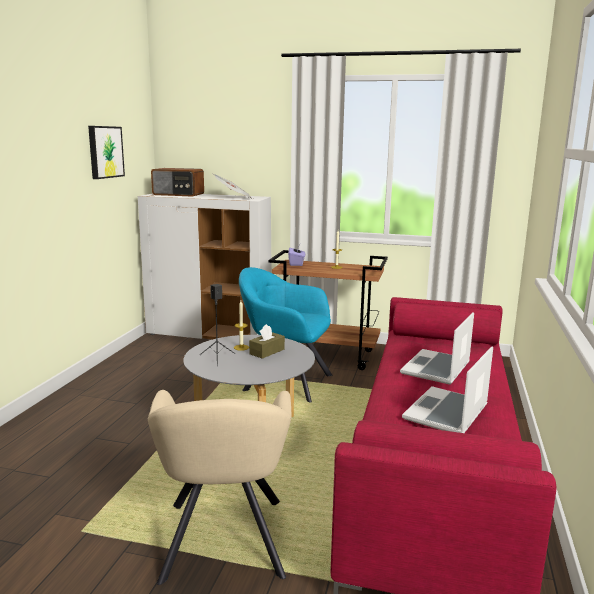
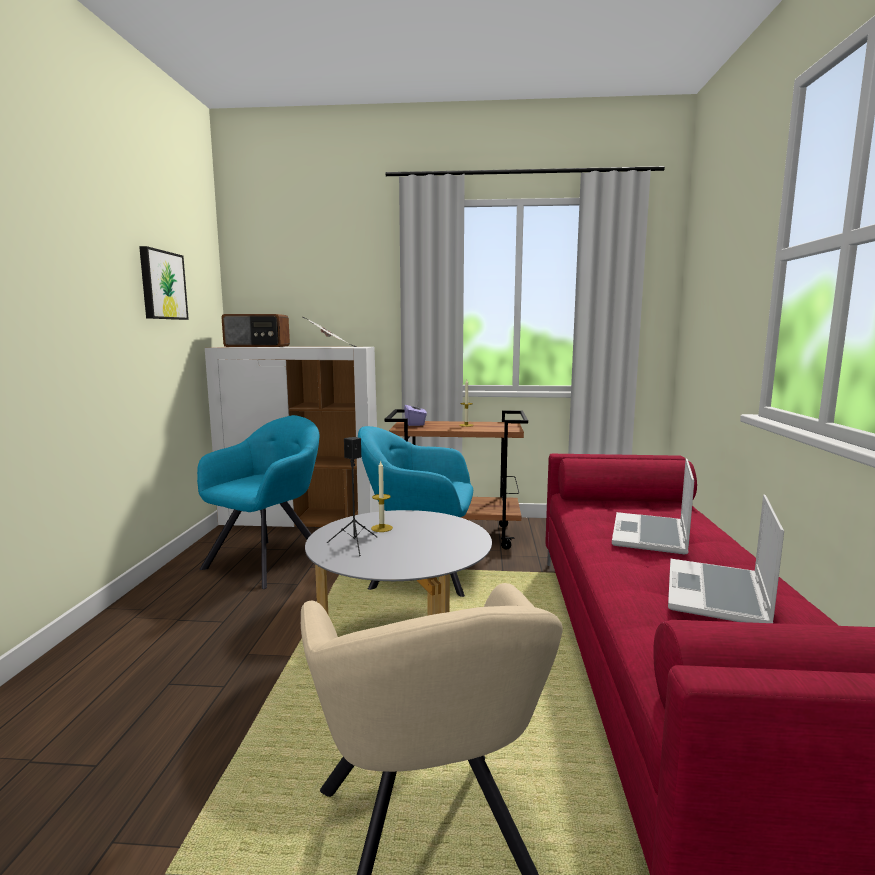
camera: 10 degrees left, 5 degrees down
(177, 363) = (269, 560): none -> turquoise armchair
(267, 351) = (420, 531): brown tissue box -> none

